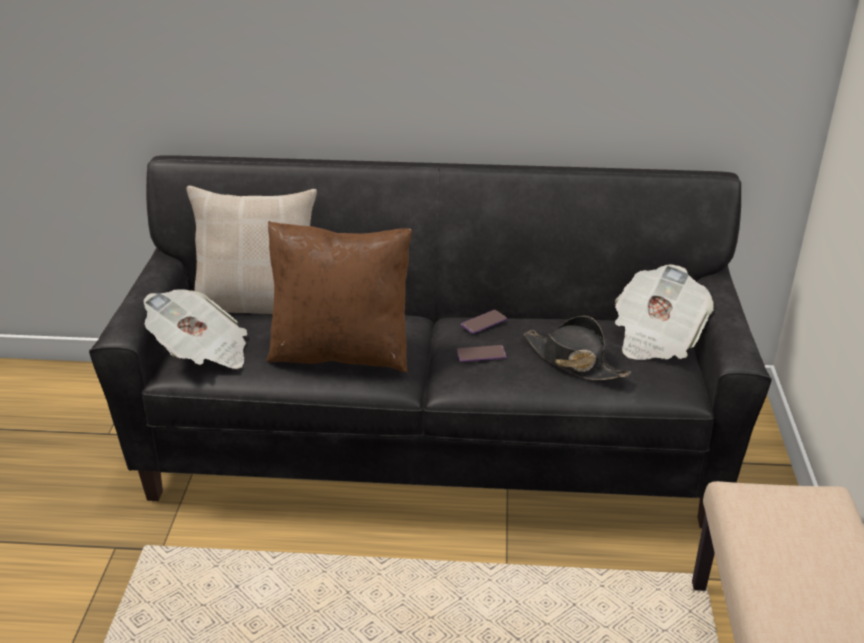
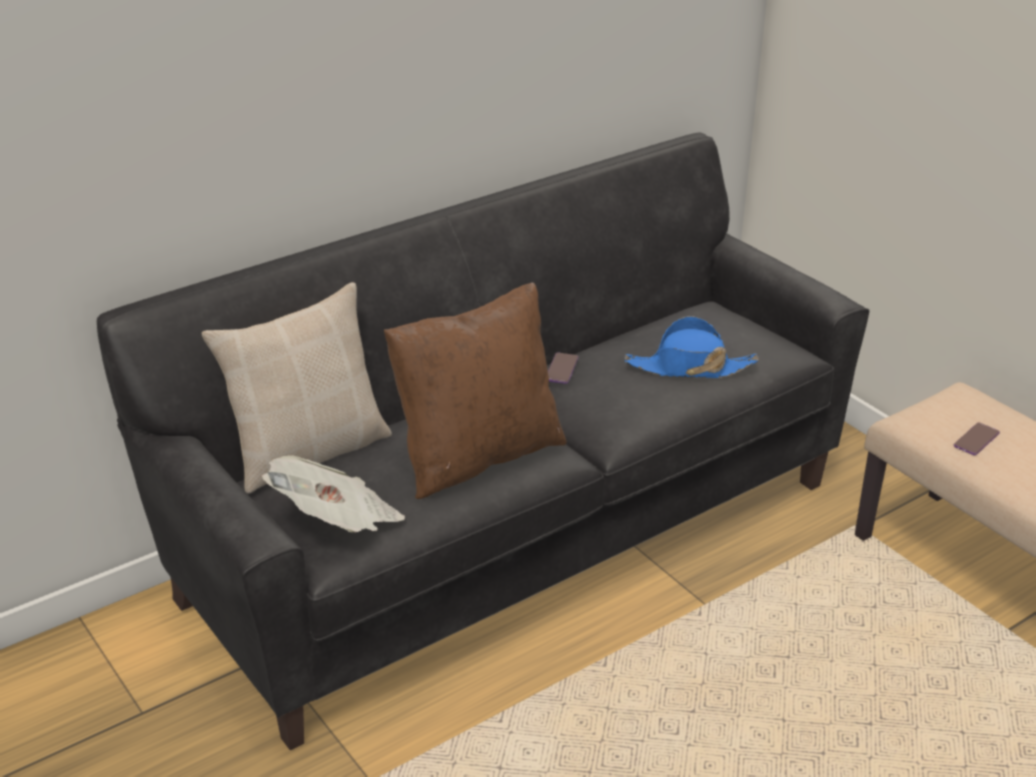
camera: 40 degrees left, 0 degrees up
(481, 354) = (605, 398): phone -> phone (976, 440)
(573, 361) = (689, 367): black hat -> blue hat
(656, 337) = (723, 317): newspaper -> none

